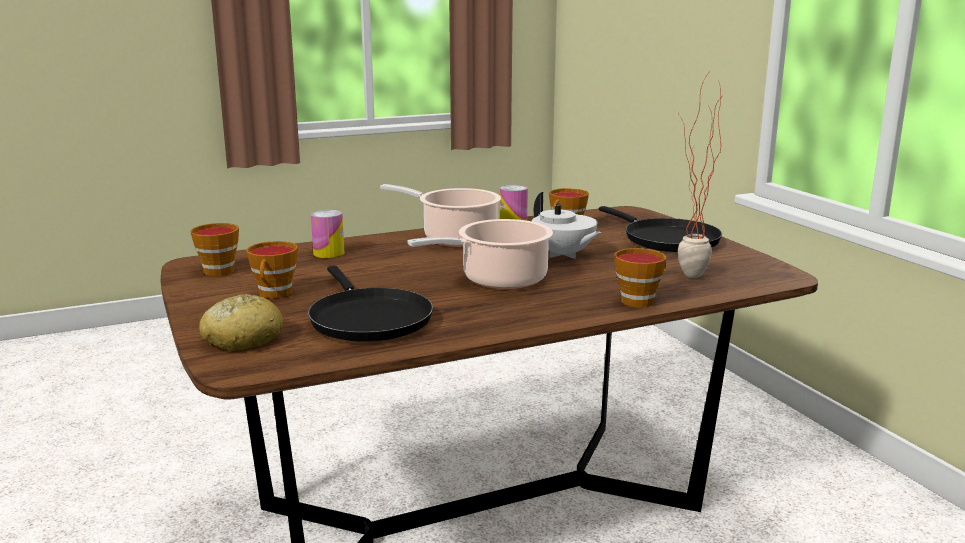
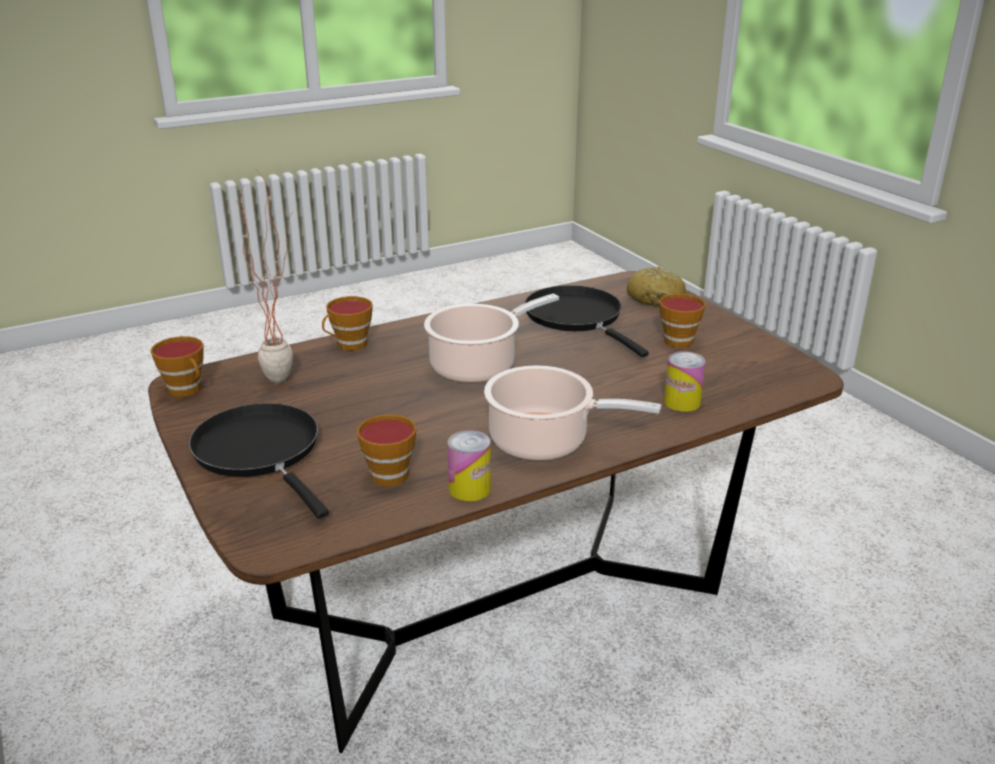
camera: 175 degrees right, 10 degrees up
(216, 270) = (771, 369): cup -> cup (187, 390)
(563, 255) = (406, 411): white teapot -> none

